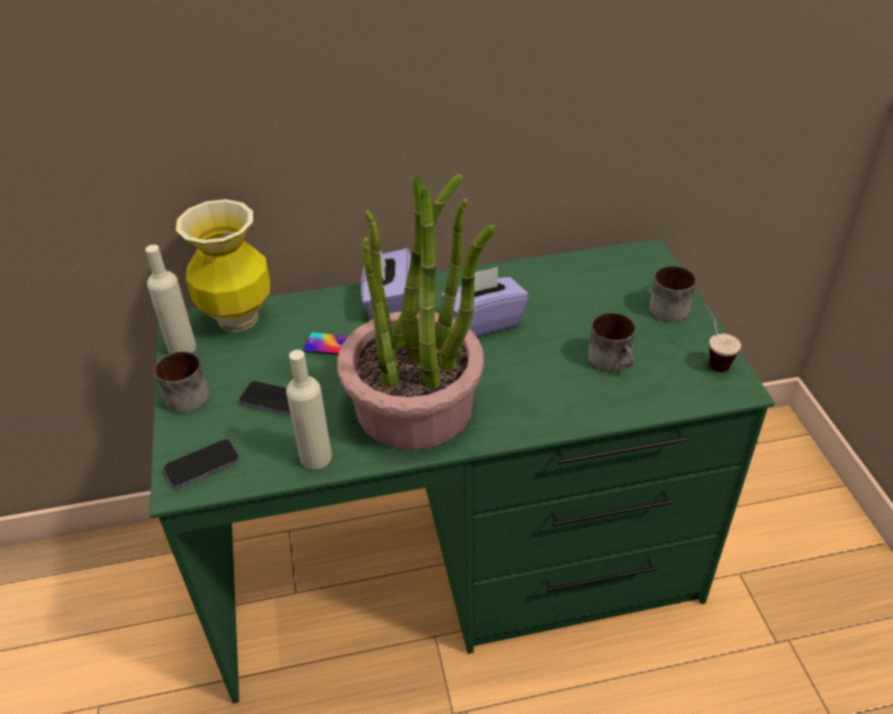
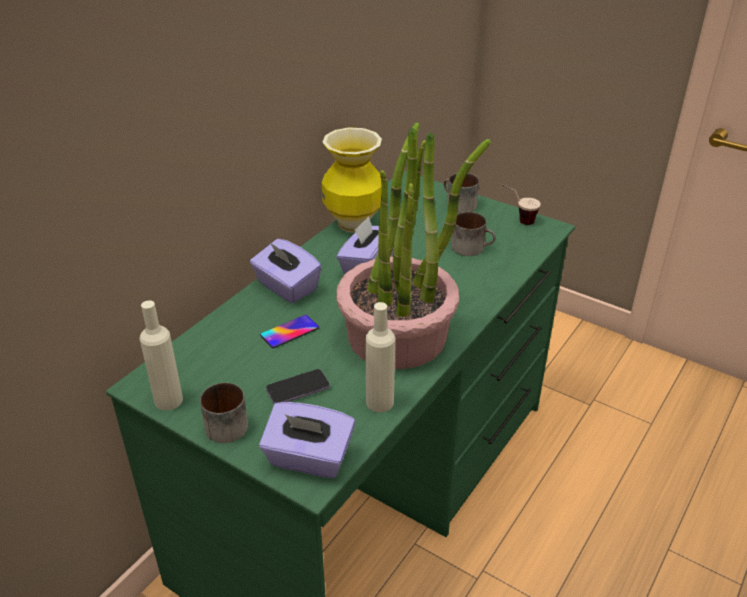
camera: 45 degrees left, 5 degrees down
(202, 465) = (308, 459): phone -> purple tissue box
(237, 319) = (185, 357): vase -> vase (353, 224)

